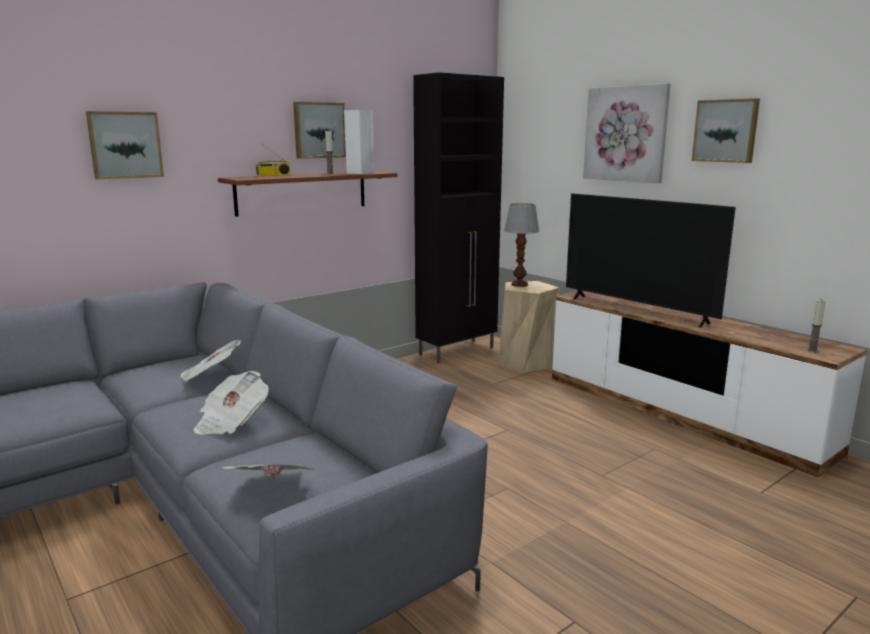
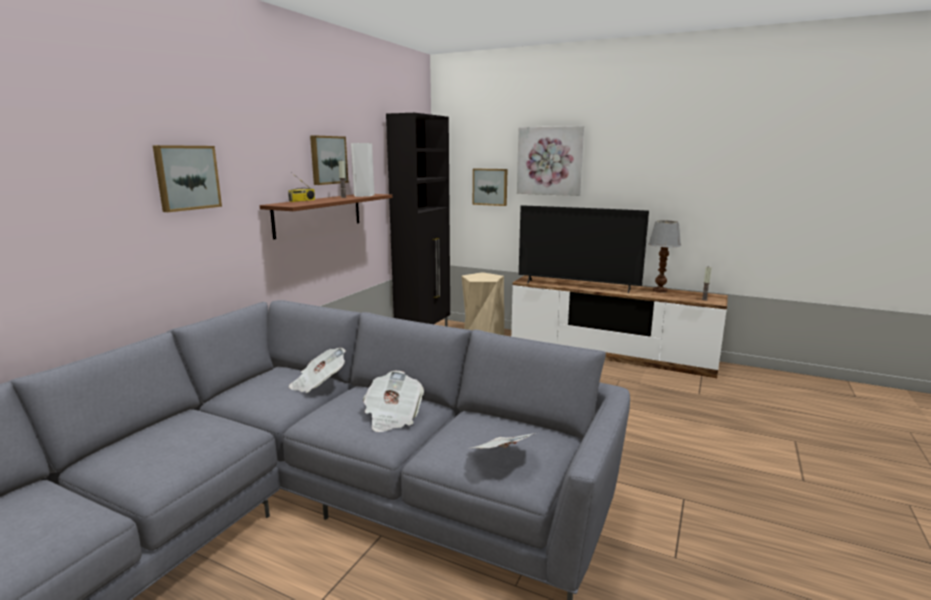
camera: 25 degrees left, 0 degrees up
(519, 285) = (474, 276): table lamp -> table lamp (659, 290)
(726, 131) = (626, 159): picture -> picture (490, 187)

